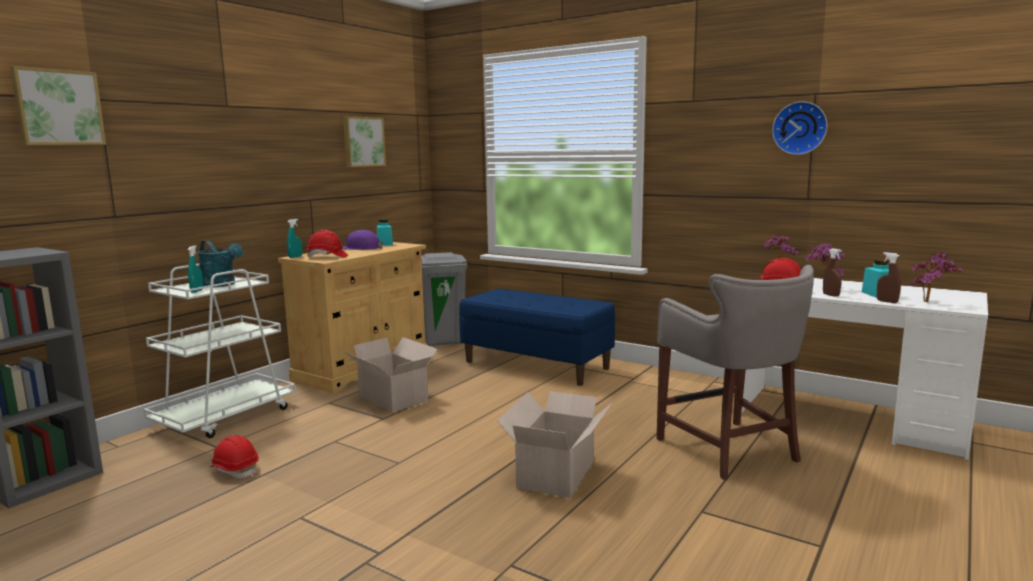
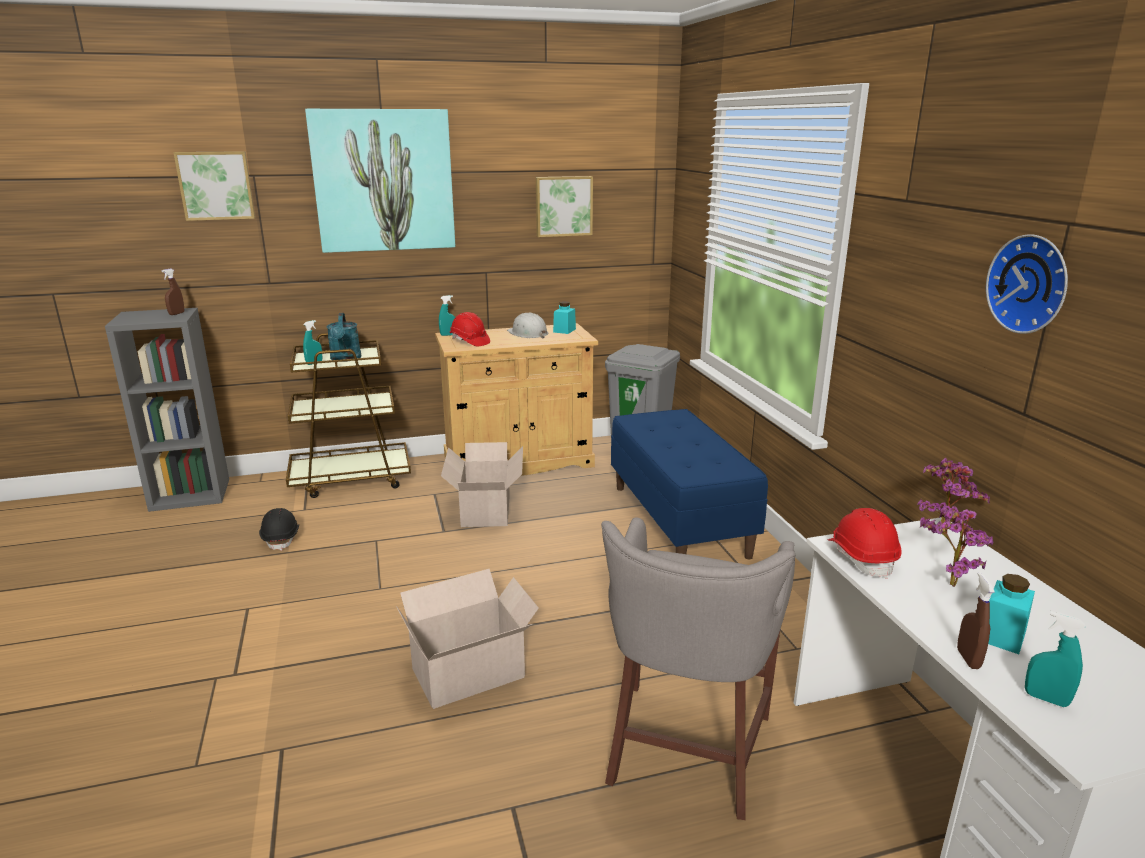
camera: 40 degrees right, 10 degrees up
(225, 416) = (351, 479): white cart -> brown cart
(226, 113) = (383, 181): none -> picture
(235, 470) = (281, 538): red hard hat -> black hard hat
(361, 248) = (528, 333): purple hard hat -> white hard hat
(831, 295) = (910, 603): brown spray bottle -> brown spray bottle (176, 314)
(930, 303) = (1046, 699): potted plant -> turquoise spray bottle

